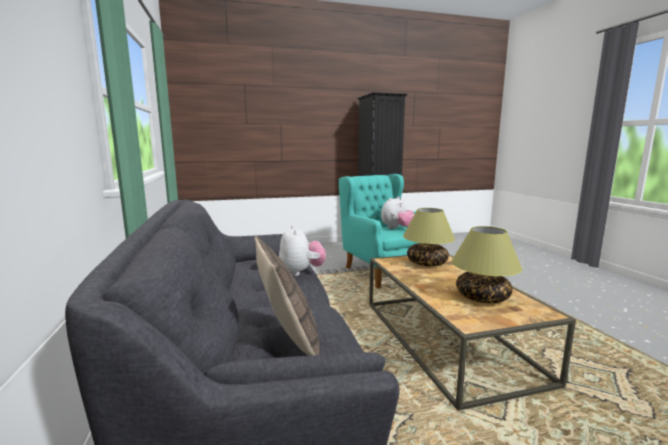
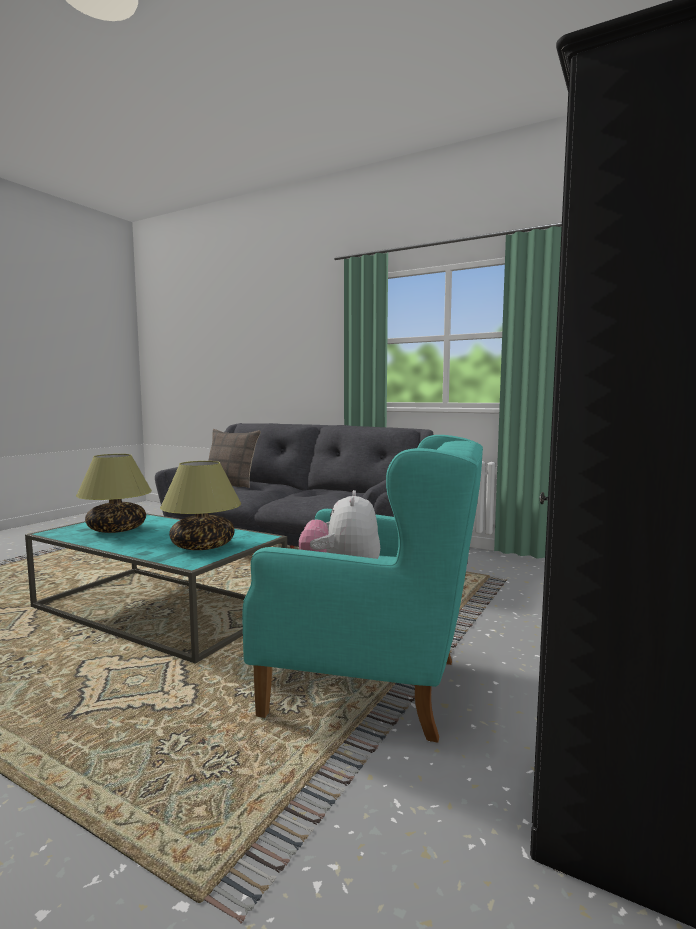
camera: 135 degrees right, 5 degrees down
(301, 272) = (301, 499): plush toy -> none
(446, 339) = (159, 608): brown coffee table -> turquoise coffee table

